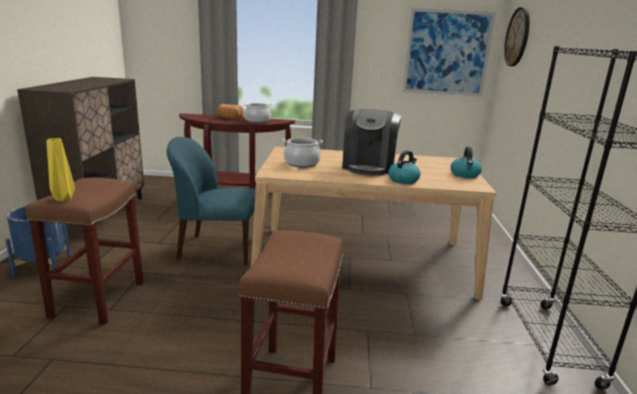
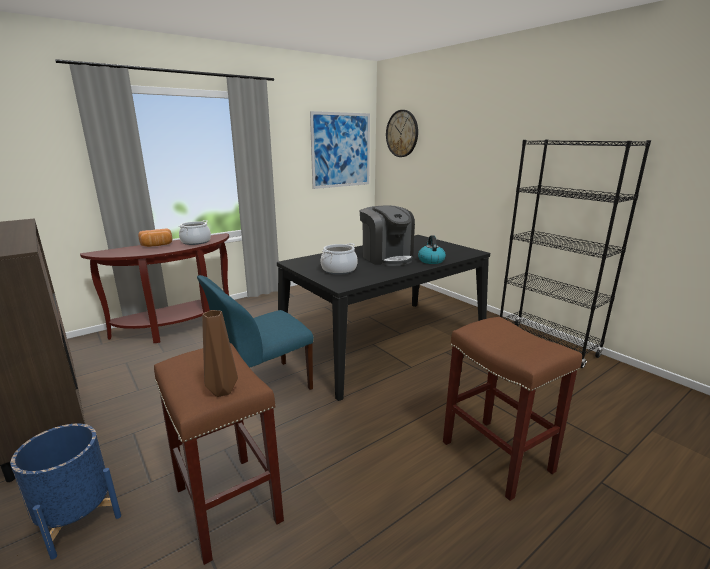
camera: 40 degrees left, 0 degrees up
(64, 199) = (224, 391): yellow vase -> brown vase
(363, 260) = (385, 342): beige dining table -> black dining table
(465, 174) = (448, 246): kettle -> none

